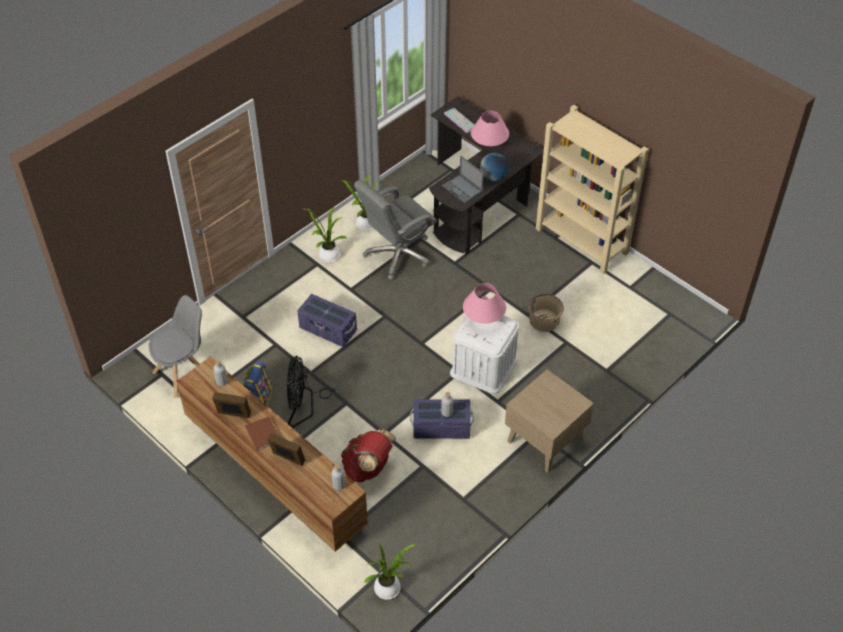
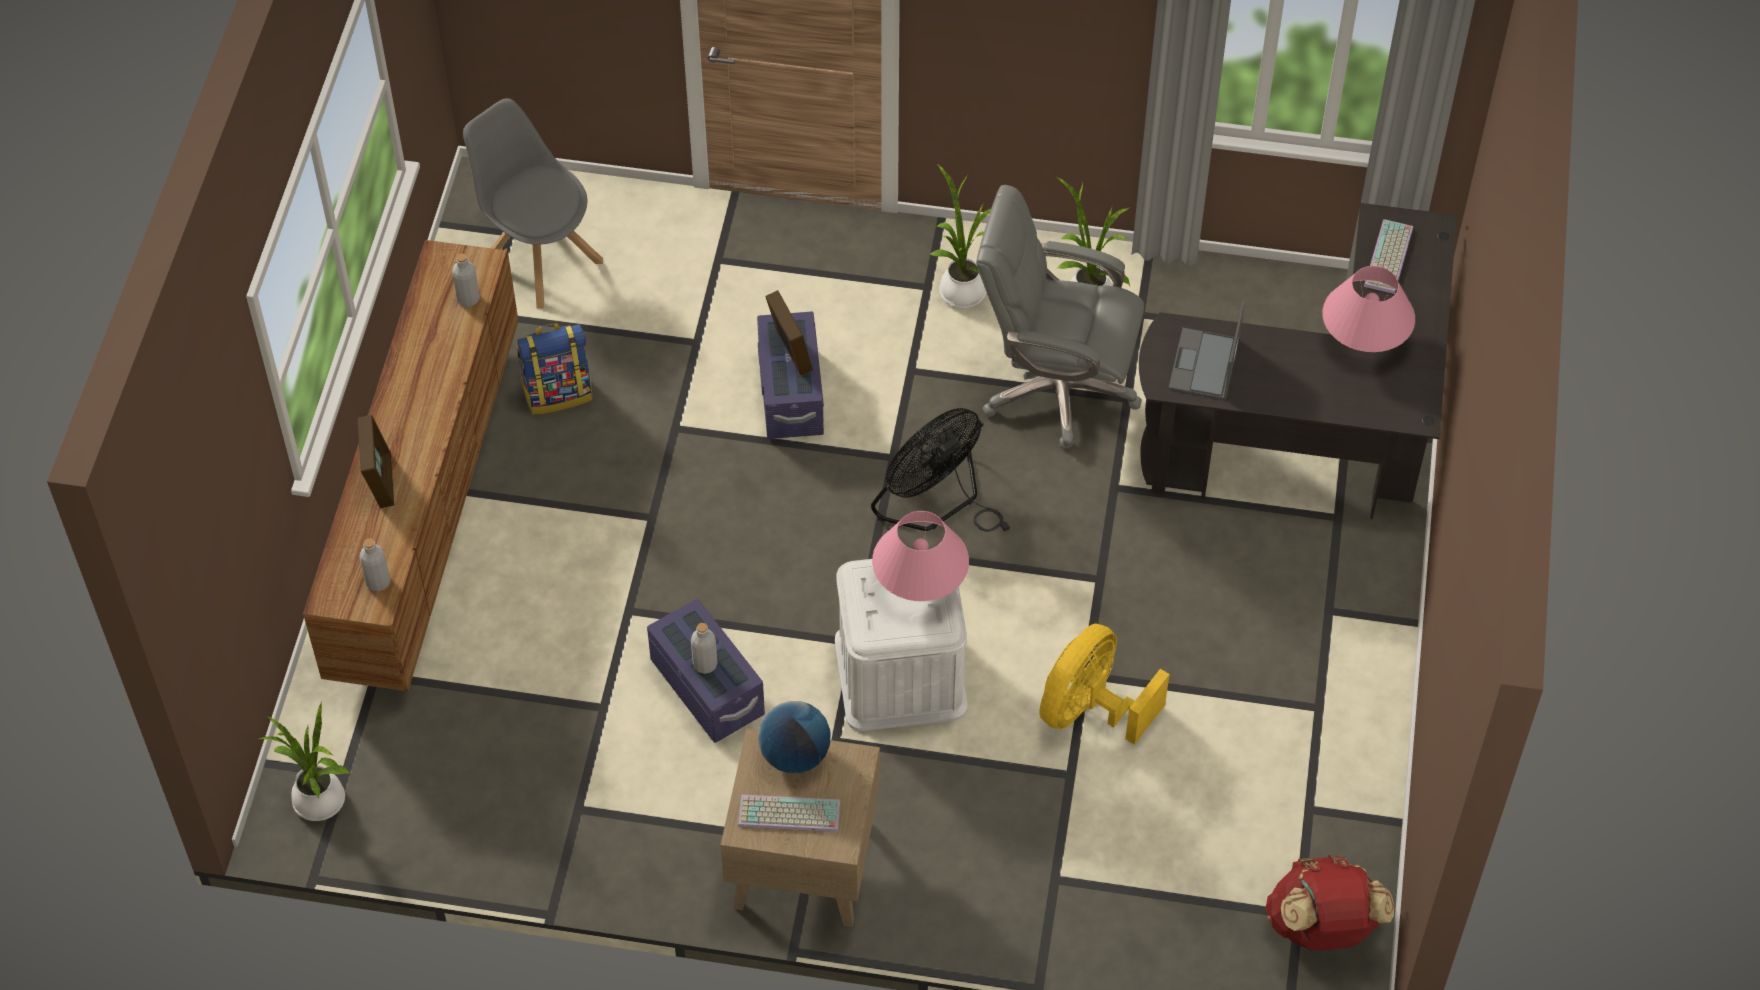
camera: 55 degrees right, 5 degrees up
(184, 372) = (538, 259): grey chair -> grey chair turned 150 degrees counterclockwise
(233, 415) = (413, 356): picture frame -> picture frame (790, 352)
(262, 435) = (402, 419): brown book -> none
(304, 402) = (606, 457): black fan -> black fan (944, 502)
(368, 468) = (538, 631): red backpack -> red backpack (1322, 928)
(493, 177) = (1280, 394): globe -> globe (795, 755)
(544, 322) = (1090, 711): beige planter -> yellow fan
(556, 412) = (787, 815): none -> keyboard
(582, 241) = (1362, 660): beige bookcase -> none

